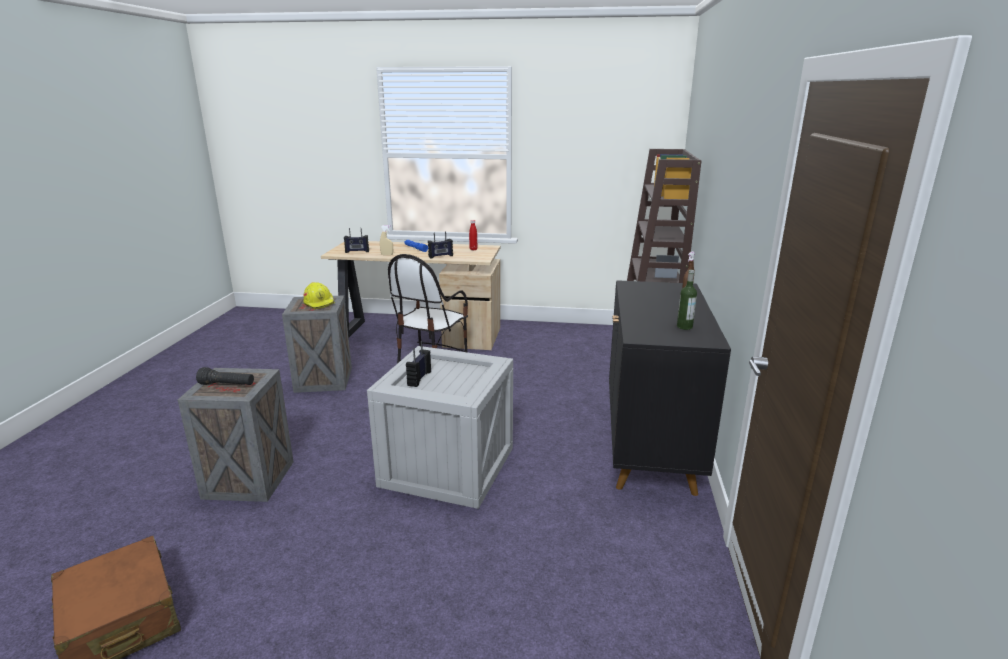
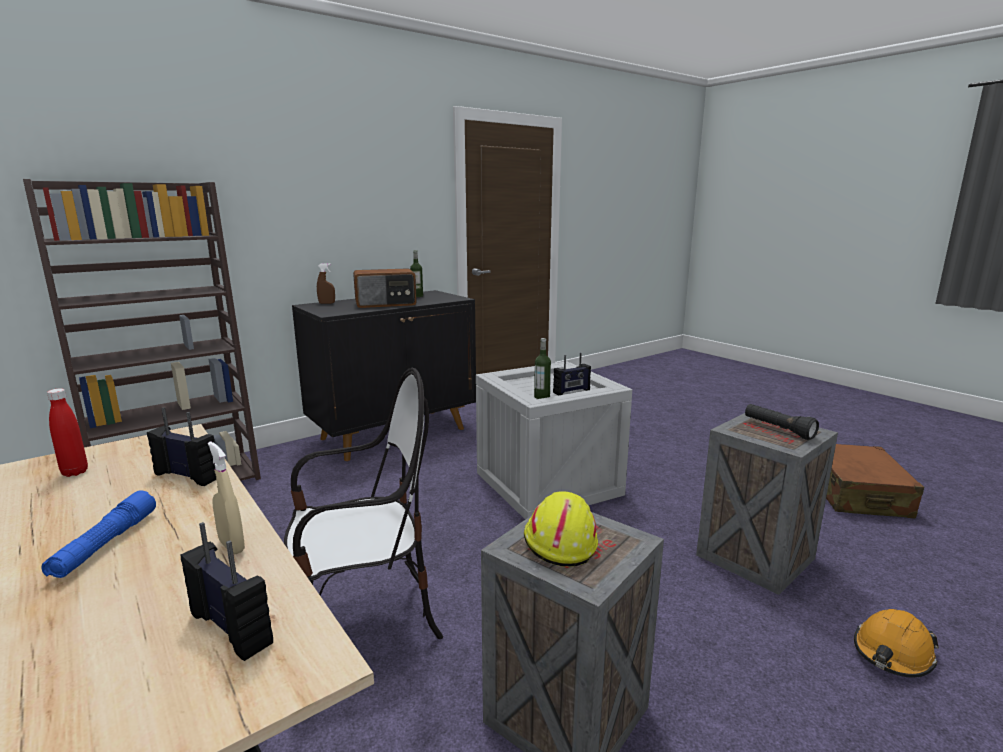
camera: 135 degrees left, 5 degrees down
(168, 455) = (892, 654): none -> orange hard hat
(432, 365) = (542, 397): none -> bottle
(651, 306) = (386, 303): none -> radio

